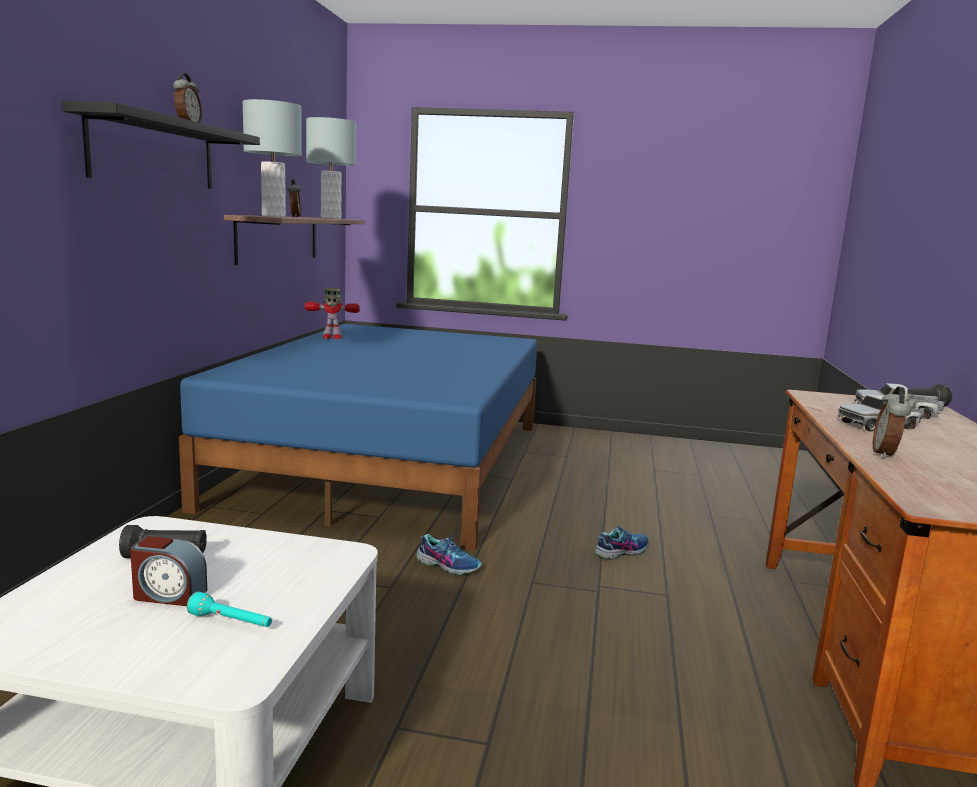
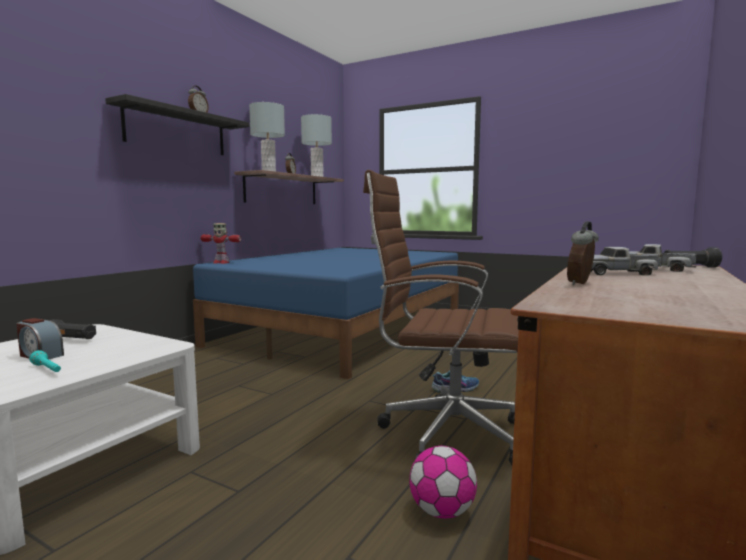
camera: 20 degrees right, 5 degrees down
(332, 337) = (318, 251): toy robot -> toy robot (221, 263)
(448, 565) = (322, 385): shoe -> none
(662, 621) = (445, 434): none -> brown office chair
(737, 723) = (442, 511): none -> football

